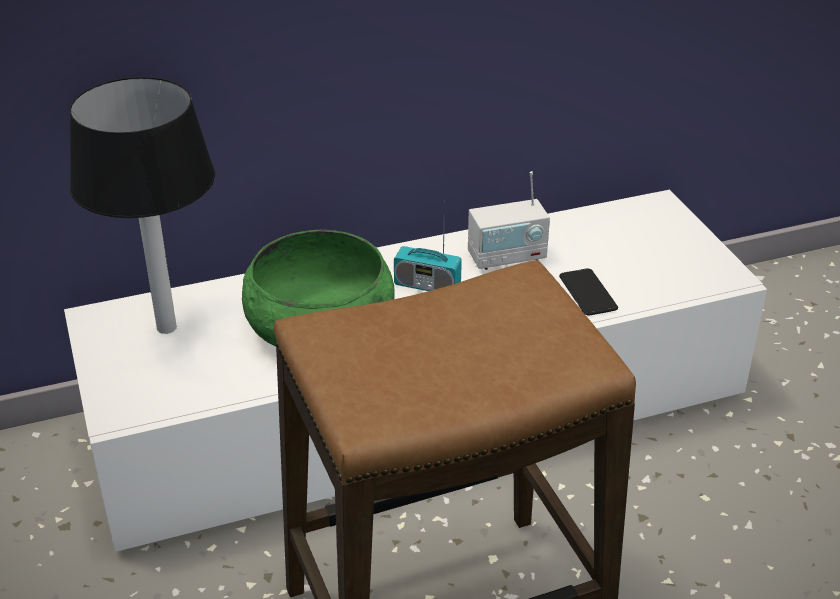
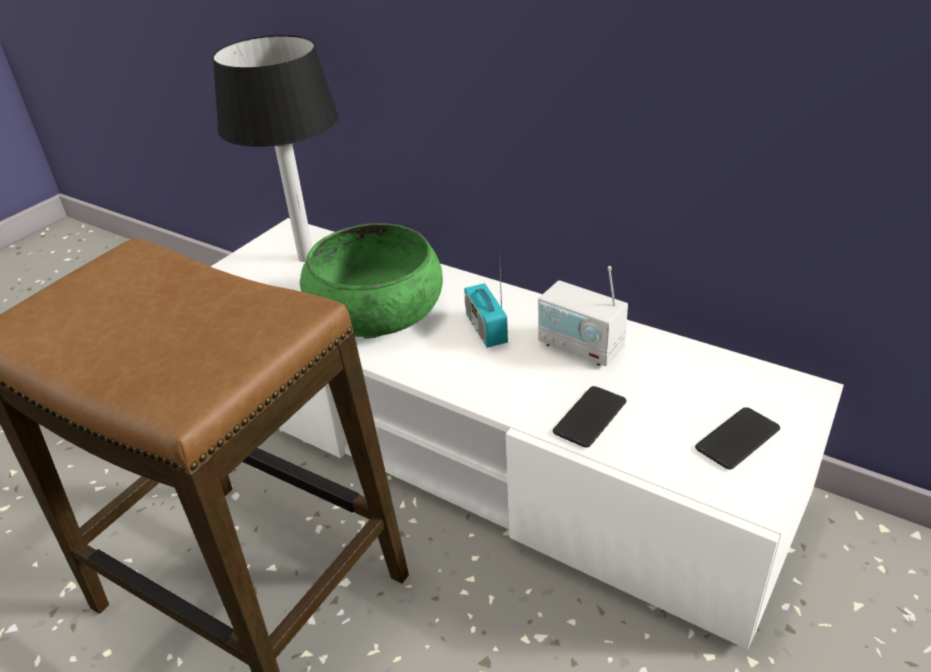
camera: 55 degrees right, 0 degrees up
(673, 251) = (737, 439): none -> phone

